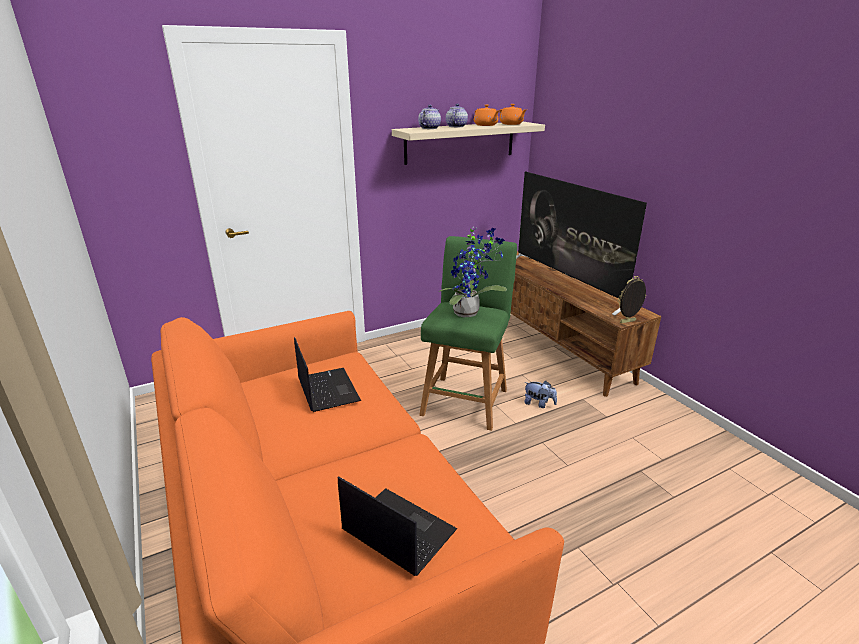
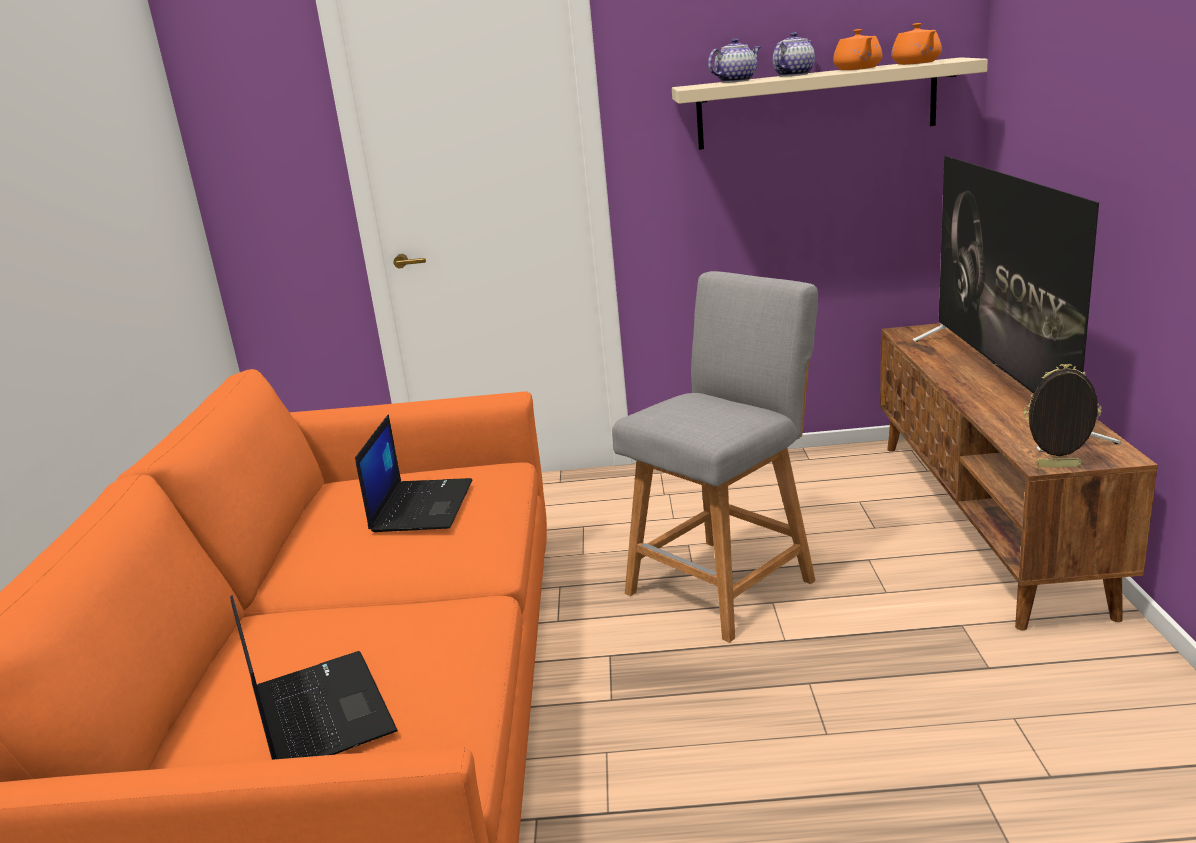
camera: 30 degrees right, 5 degrees down
(466, 399) = (726, 583): green stool -> grey stool
(469, 313) = (704, 411): potted plant -> none
(539, 404) = (860, 616): plush toy -> none

